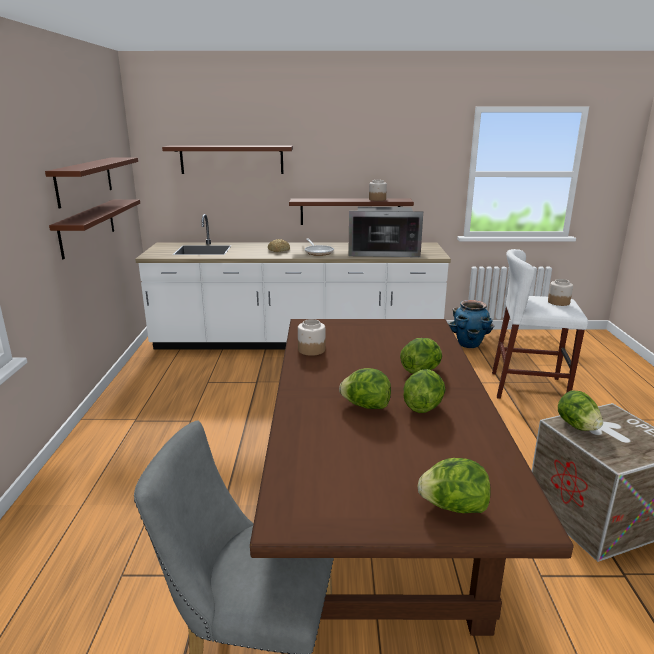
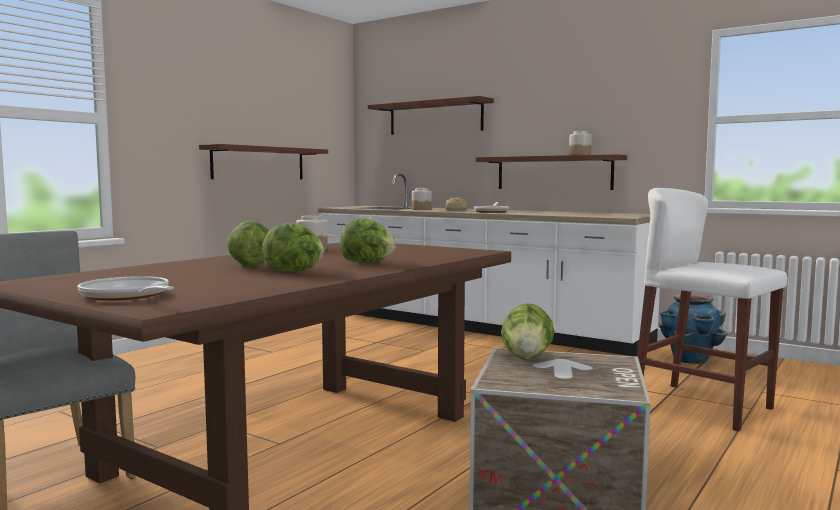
camera: 35 degrees right, 15 degrees down
(84, 180) = (265, 122): brown shelf -> none
(383, 252) = (566, 214): microwave -> none
(453, 507) = (127, 296): lettuce -> frying pan
(558, 302) = (738, 266): jar -> jar (421, 209)

